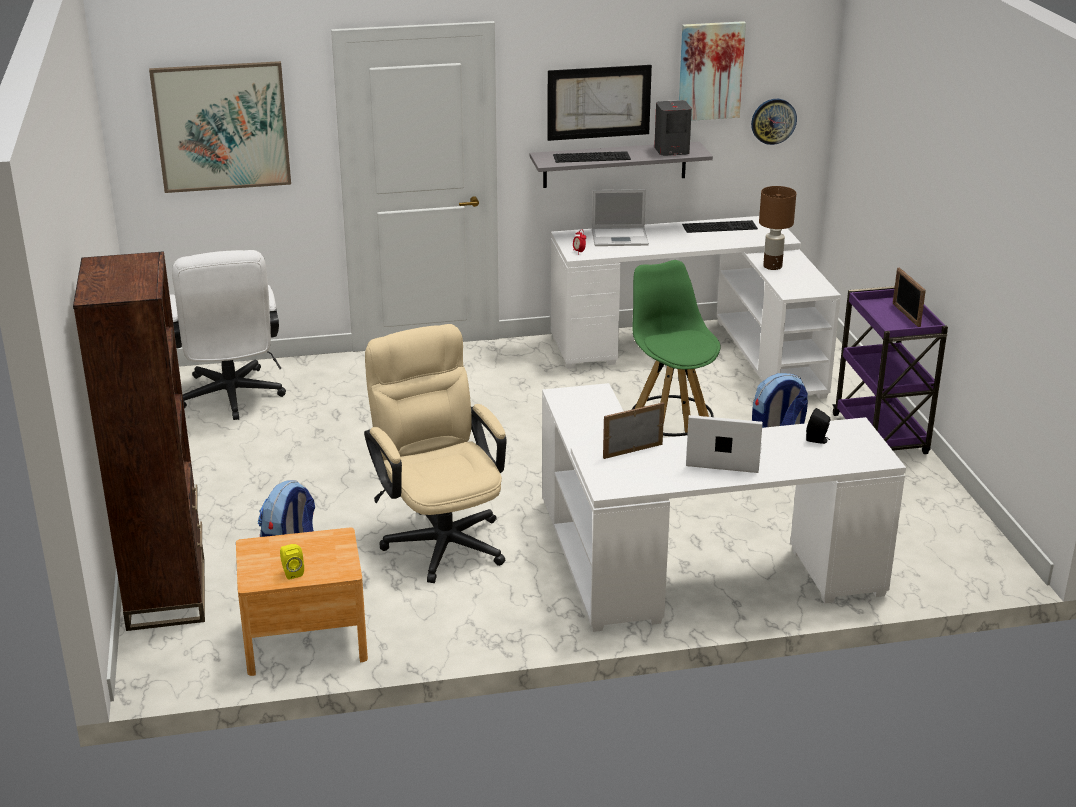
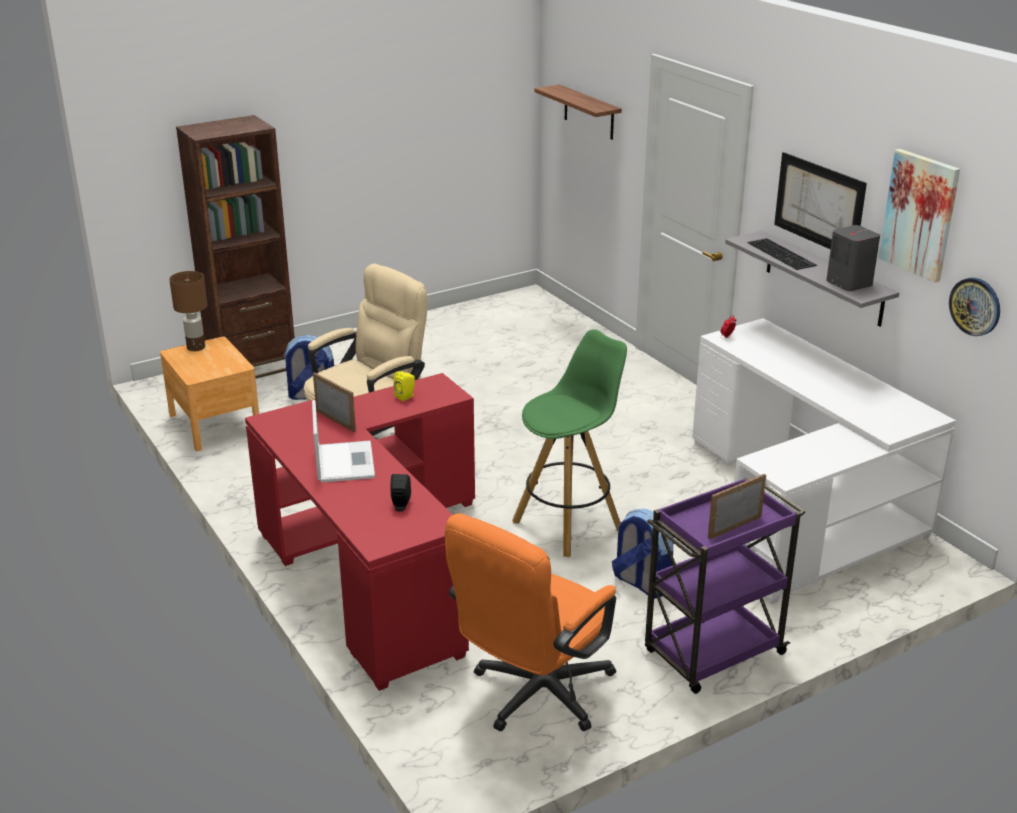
camera: 70 degrees right, 0 degrees up
(222, 126) = (589, 112): picture -> shelf
(231, 399) = (518, 323): white office chair -> none
(291, 572) = (188, 361): yellow speaker -> yellow speaker (406, 396)
(621, 237) = (785, 350): laptop -> none
(687, 571) = (371, 567): white desk -> red desk
(720, 226) = (878, 394): keyboard -> none
(772, 266) = (819, 442): brown table lamp -> brown table lamp (195, 347)
(913, 522) = (533, 697): none -> orange office chair

